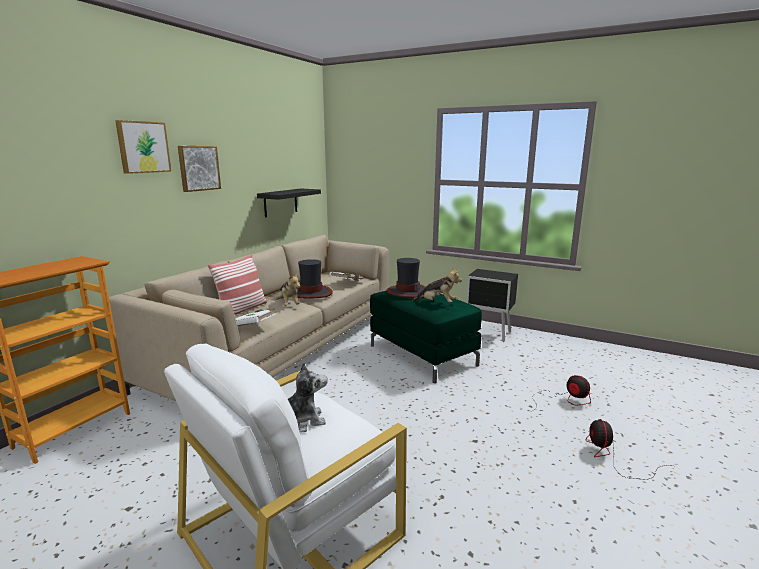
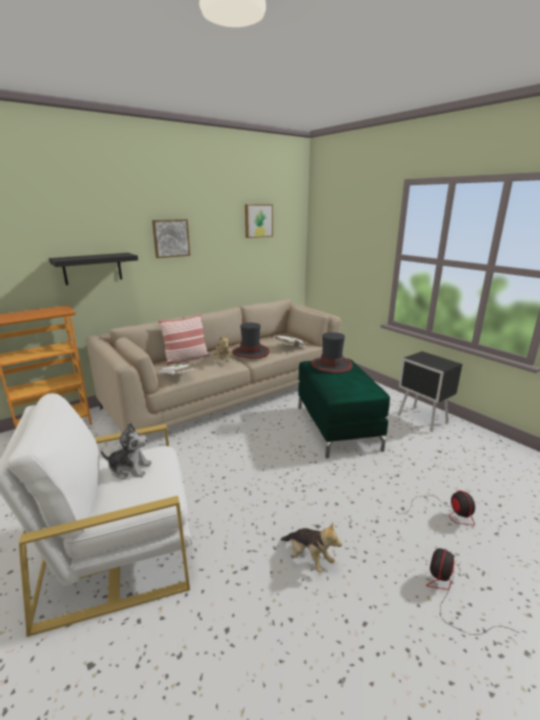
camera: 25 degrees right, 5 degrees up
(143, 147) = (121, 222): picture -> picture (258, 220)
(280, 202) = (252, 267): black shelf -> black shelf (92, 268)
(437, 303) = (347, 382): plush toy -> plush toy (309, 557)

